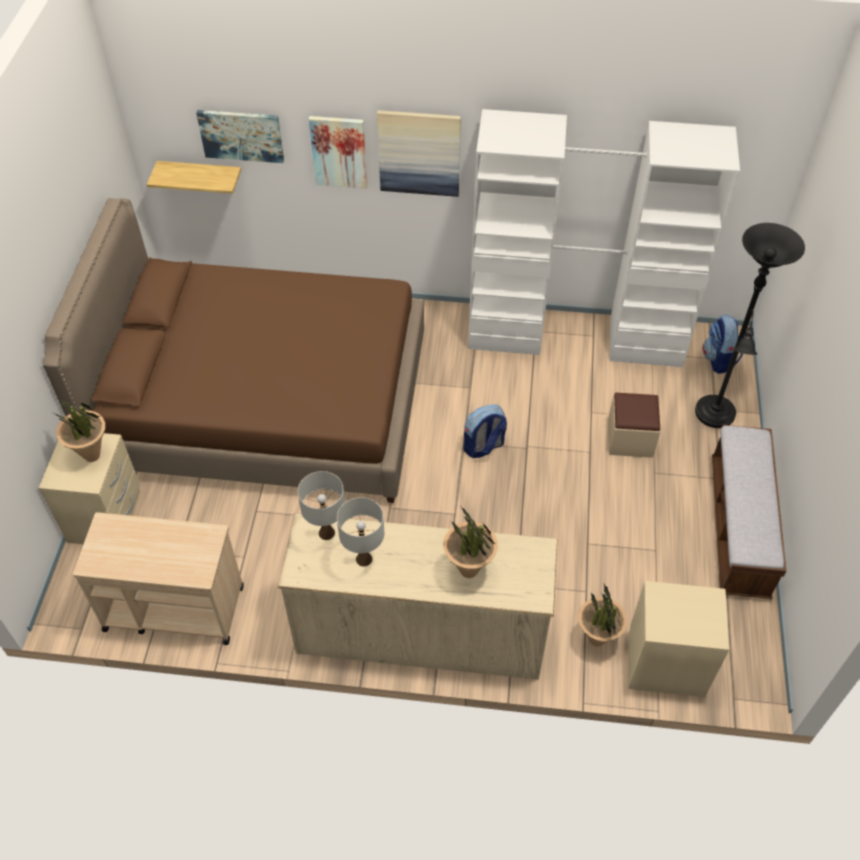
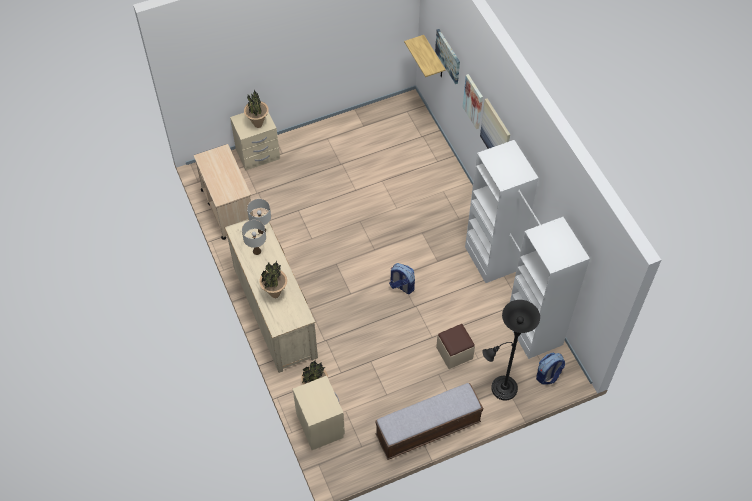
camera: 60 degrees right, 5 degrees up
(266, 405) = (363, 178): brown bed -> none

